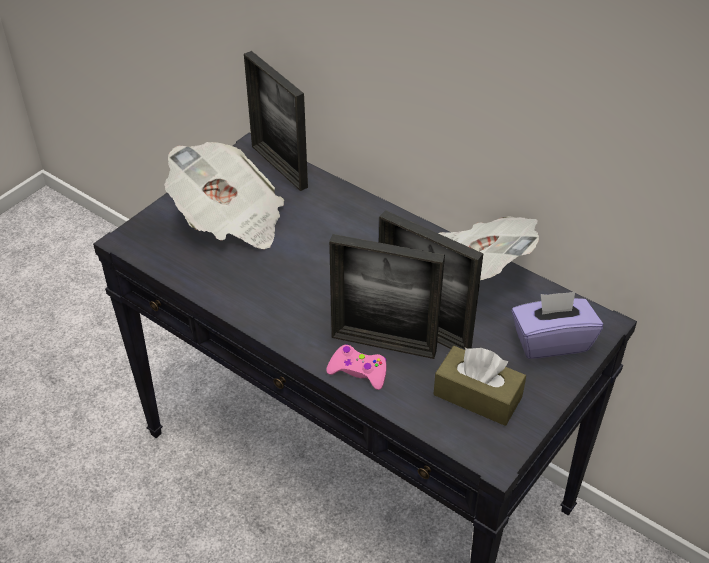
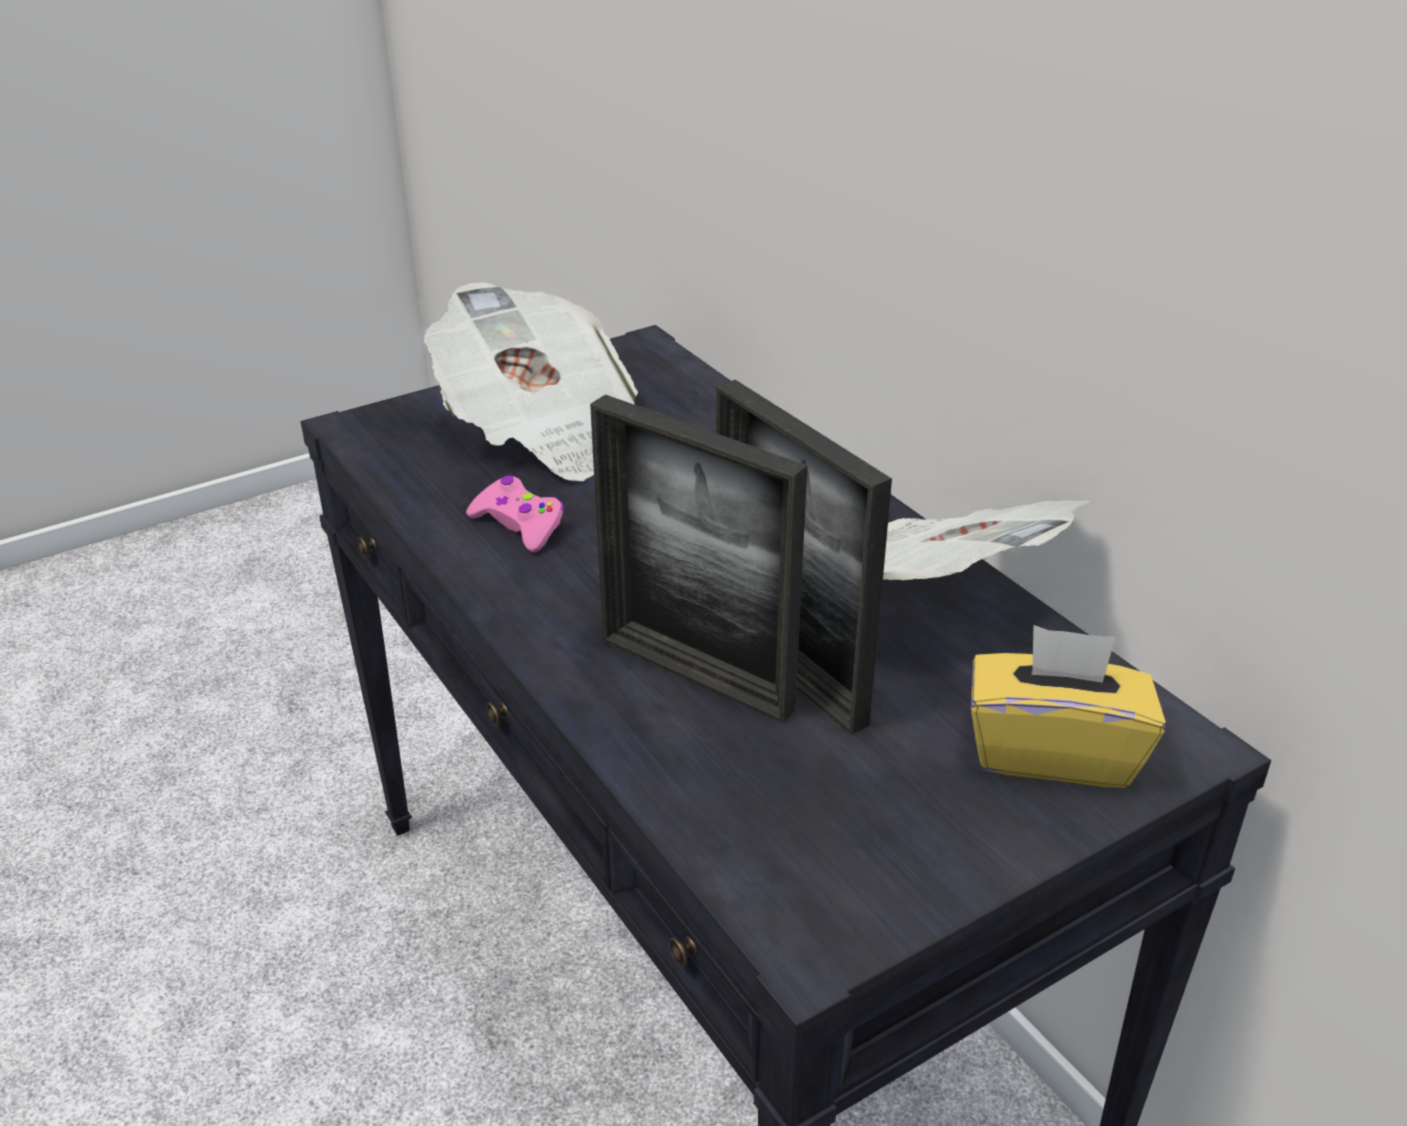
camera: 20 degrees right, 10 degrees down
(279, 166) = (675, 376): picture frame -> none
(358, 371) = (618, 708): pink game controller -> pink game controller (519, 524)
(477, 396) = (837, 813): brown tissue box -> none
(551, 341) = (1052, 751): purple tissue box -> yellow tissue box

